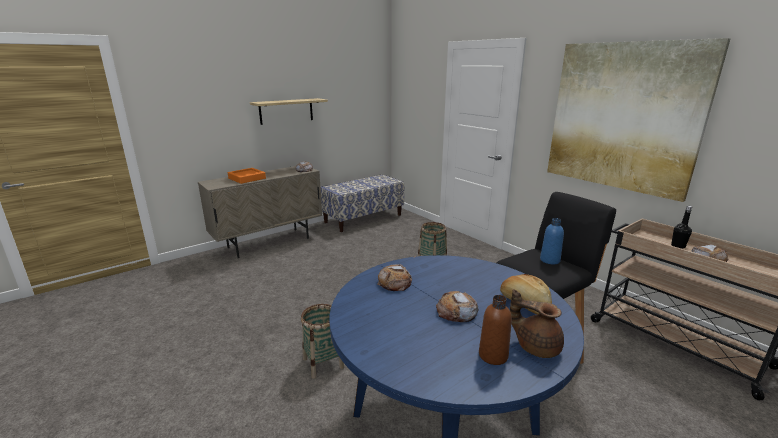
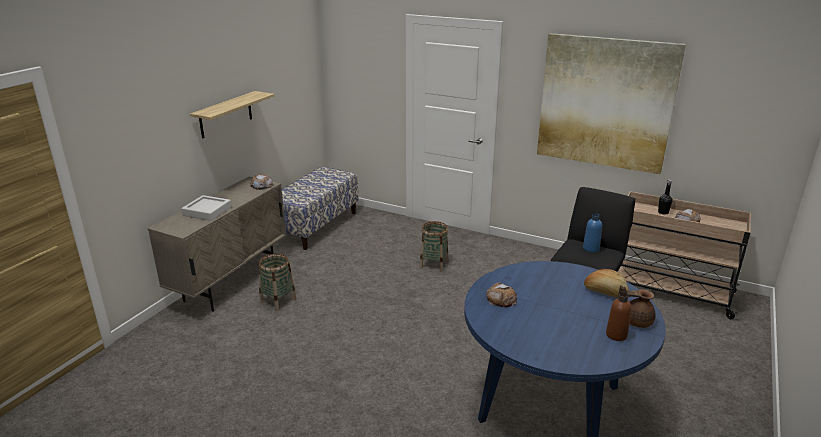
camera: 25 degrees left, 5 degrees up
(247, 178) = (207, 211): orange tray -> grey tray
(323, 363) = (417, 390): basket -> basket (278, 300)
(457, 311) = (567, 310): bread -> none

